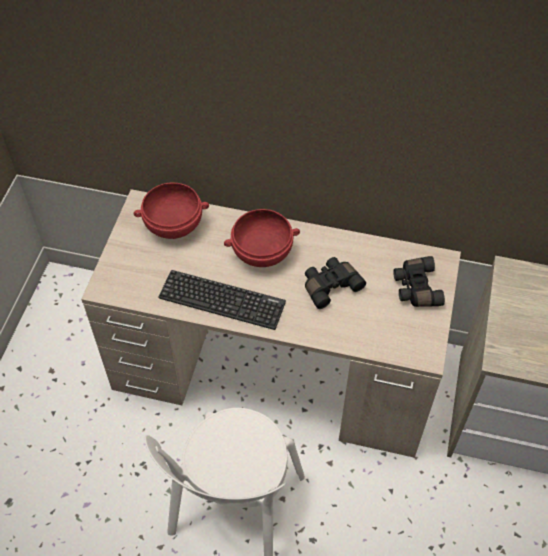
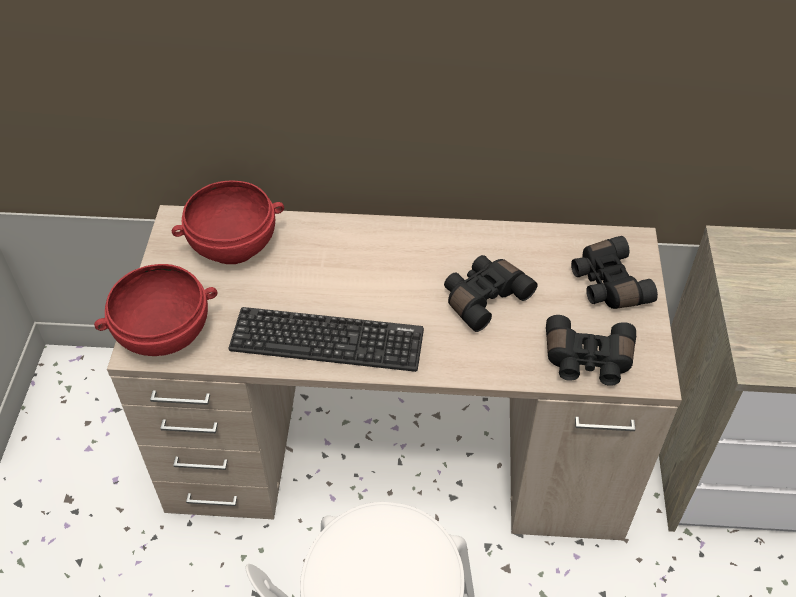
camera: 10 degrees left, 5 degrees down
(262, 252) = (373, 265): red bowl -> red bowl (164, 332)
(387, 339) = (587, 361): none -> black binoculars

